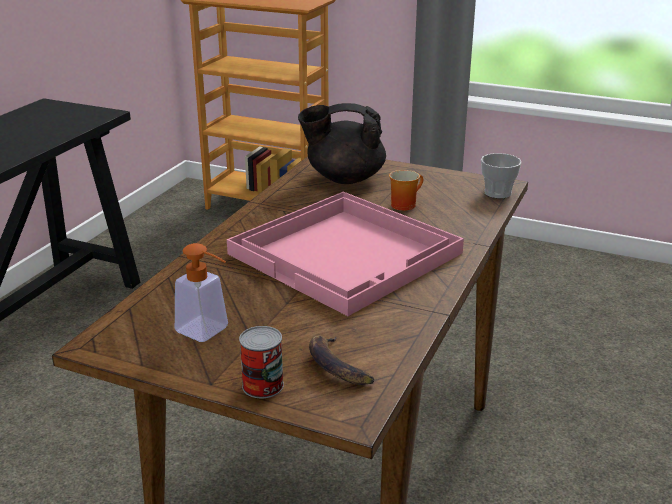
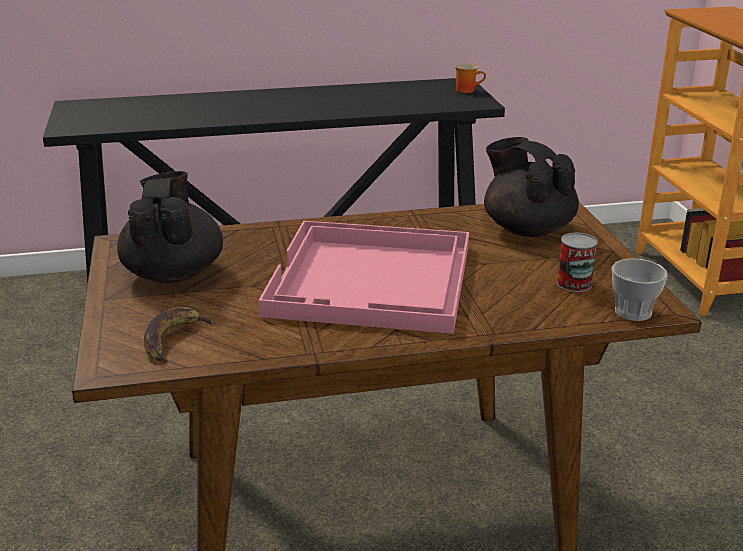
camera: 55 degrees right, 0 degrees up
(208, 332) = (173, 273): soap dispenser -> black teapot
(263, 385) = (119, 318): can -> can (574, 283)
(404, 204) = (517, 273): mug -> mug (467, 90)

